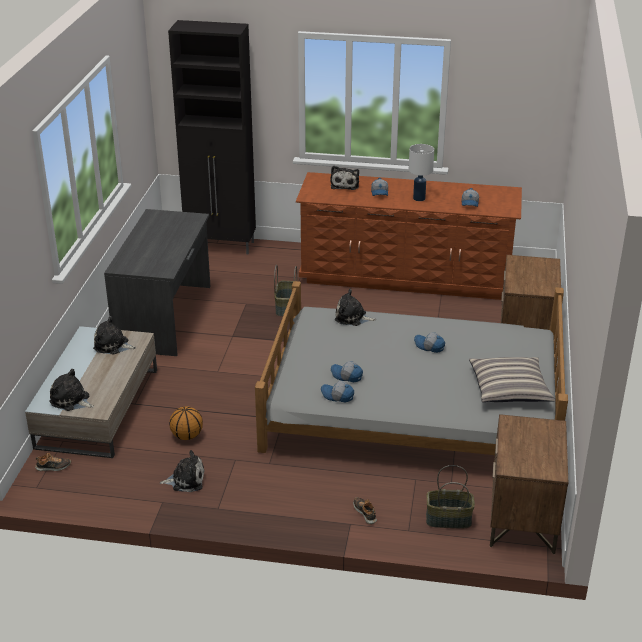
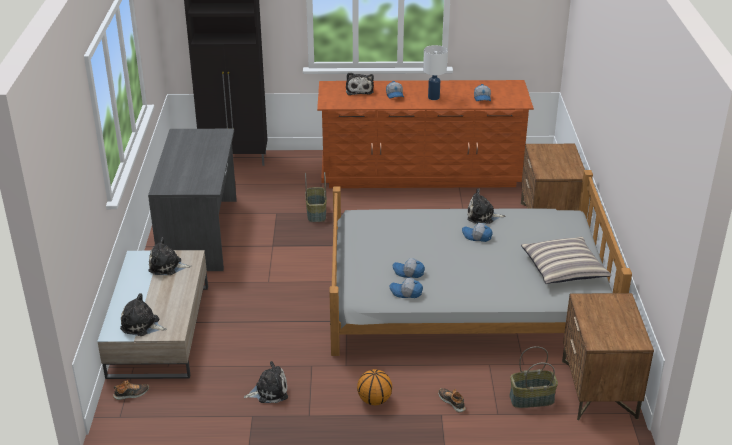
camera: 10 degrees left, 0 degrees up
(186, 436) = (257, 348): basketball -> basketball (374, 400)
(352, 318) = (396, 216): plush toy -> plush toy (482, 216)

